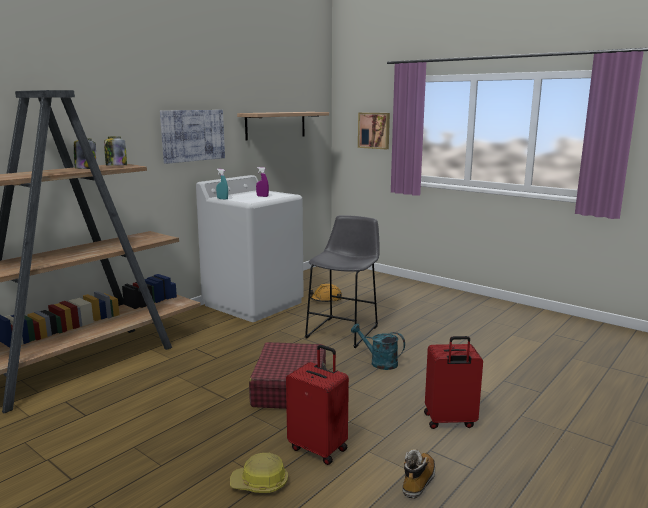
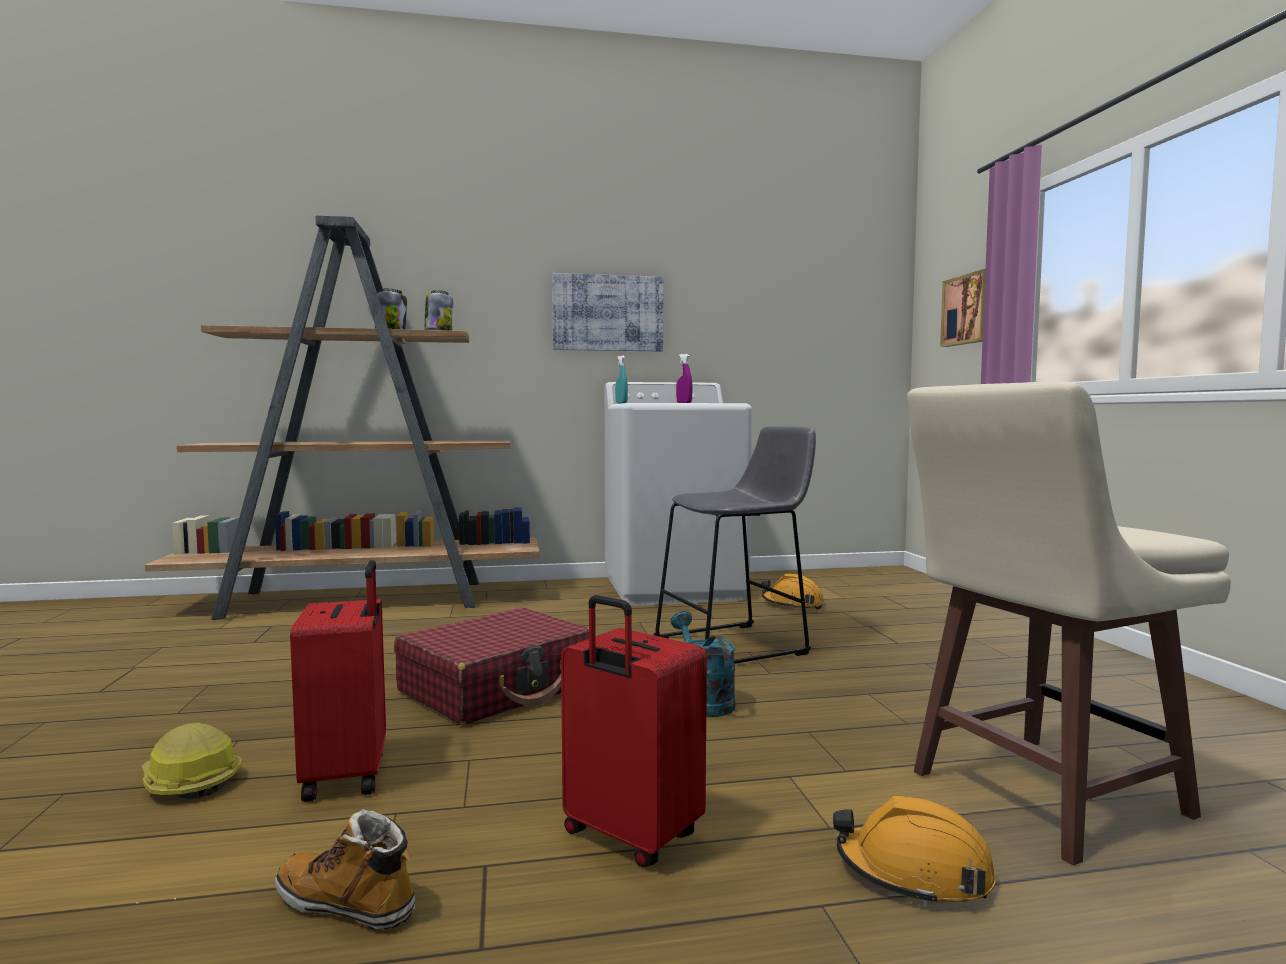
camera: 40 degrees right, 10 degrees down
(276, 125) = (776, 308): shelf -> none
(418, 481) = (347, 904): boot -> boot turned 135 degrees counterclockwise
(518, 359) = (1040, 794): none -> beige stool
(525, 396) = (913, 872): none -> orange hard hat

